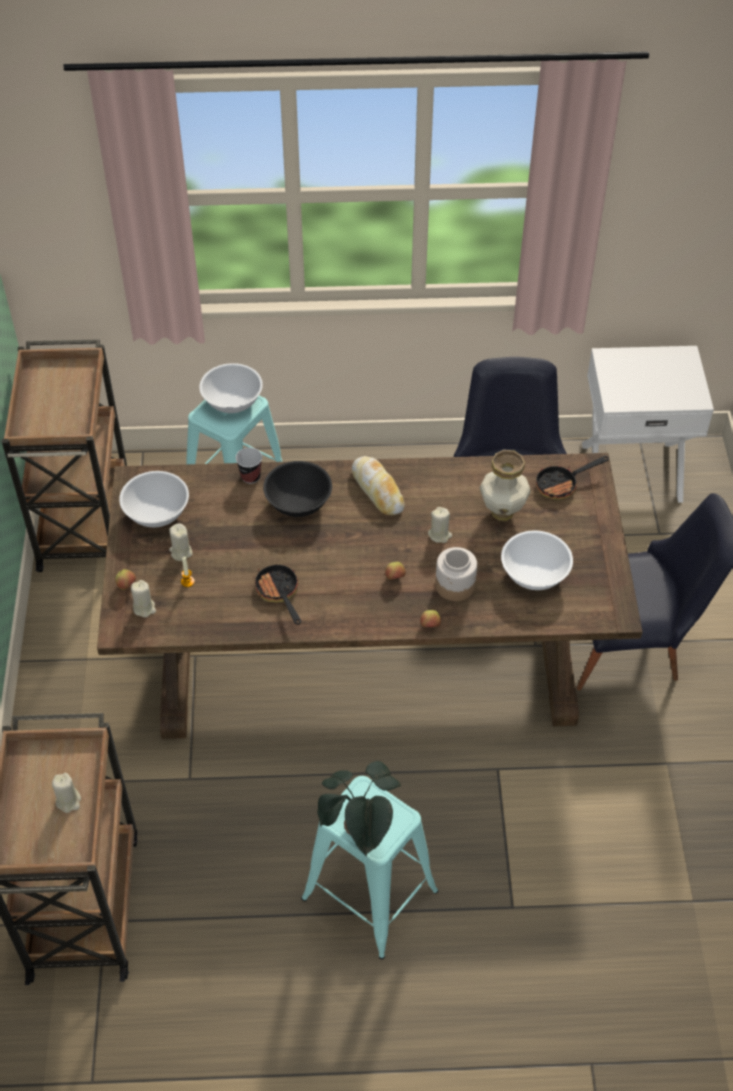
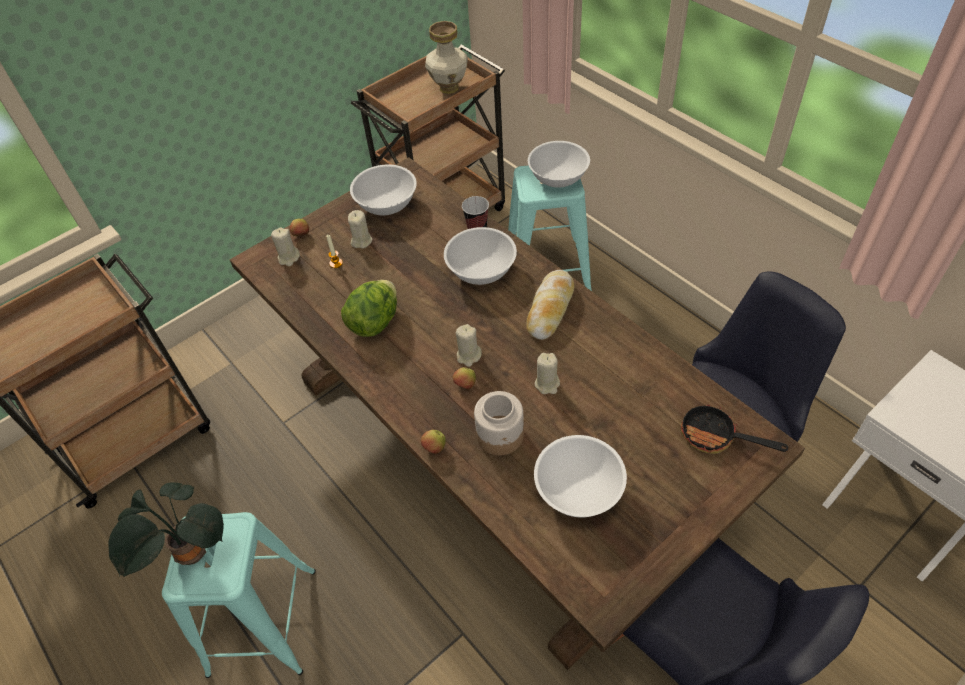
camera: 55 degrees right, 0 degrees up
(68, 801) = (59, 335): beige candle -> beige candle (468, 356)
(279, 593) = (374, 322): frying pan -> lettuce
(298, 502) = (481, 270): black bowl -> white bowl
(503, 512) = (626, 413): vase -> vase (449, 88)

